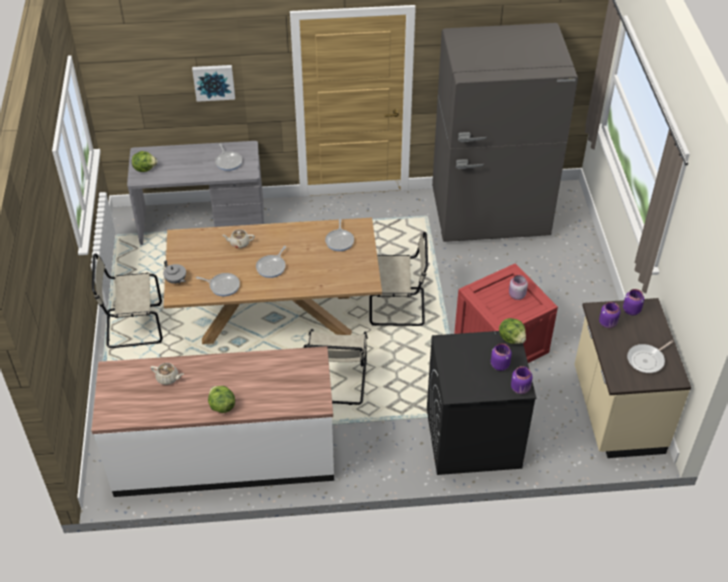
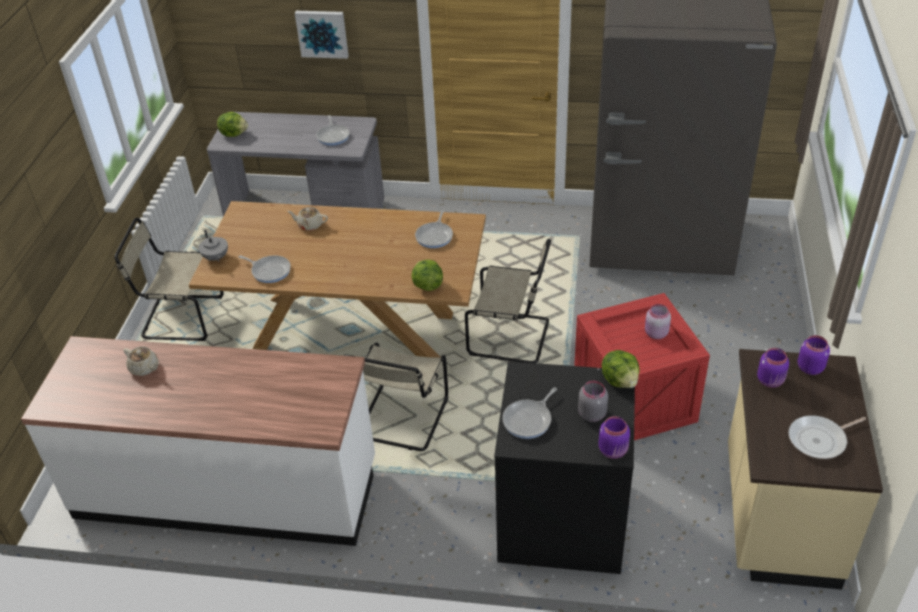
camera: 15 degrees right, 5 degrees down
(221, 406) = (196, 413): lettuce -> lettuce (427, 285)
(272, 267) = (338, 256): frying pan -> frying pan (529, 420)
(499, 365) = (592, 413): purple jar -> grey jar

